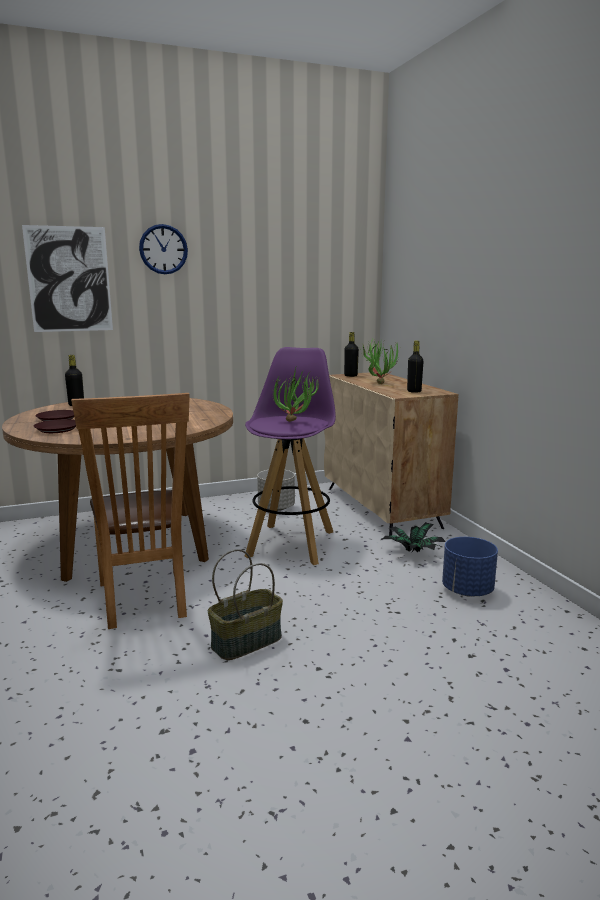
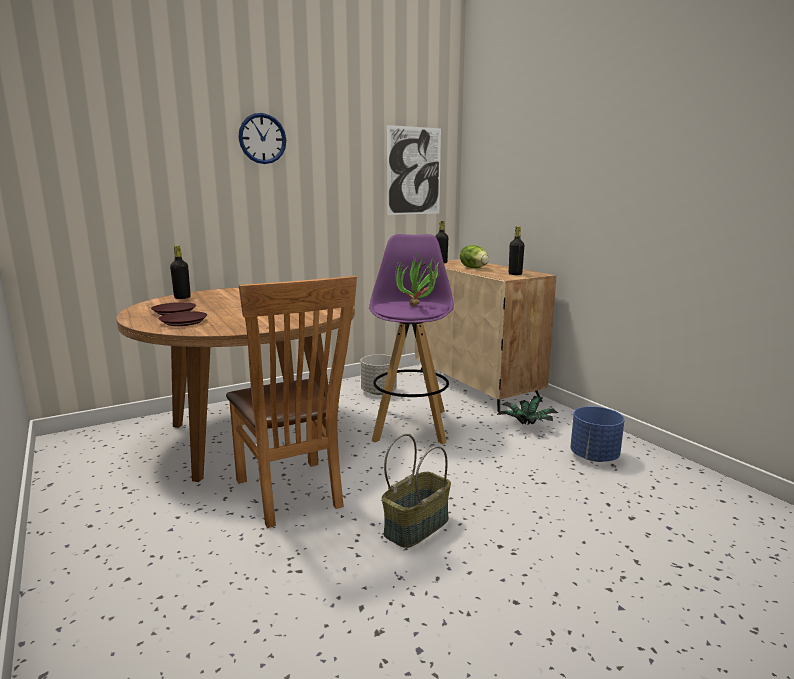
camera: 10 degrees left, 0 degrees up
(69, 279) = (167, 167): picture -> picture (414, 171)
(379, 383) = (474, 268): potted plant -> lettuce

